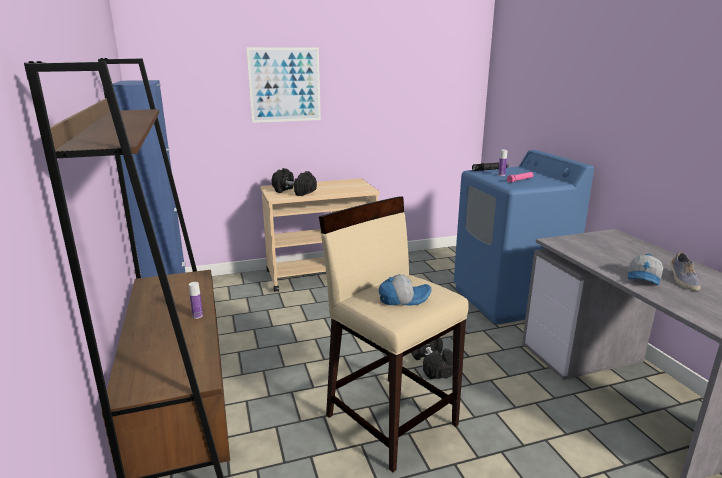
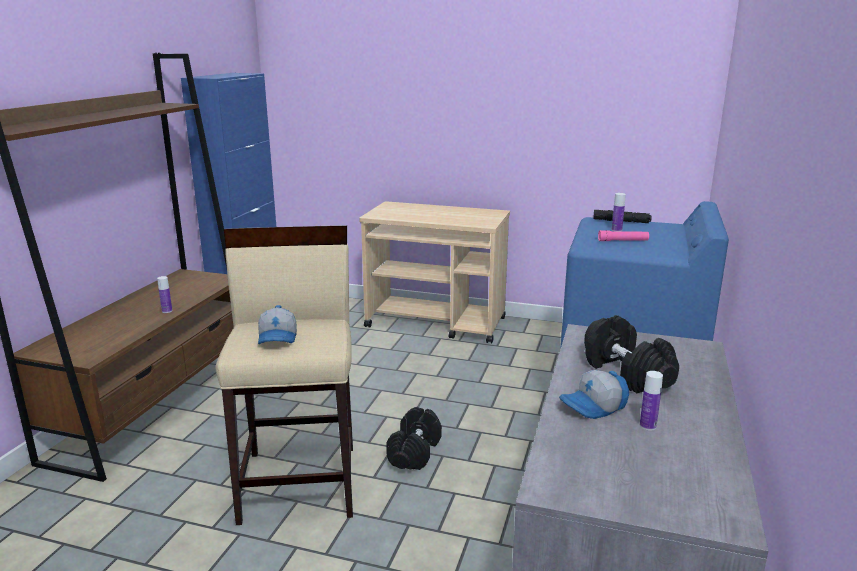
camera: 35 degrees right, 0 degrees up
(285, 85) = (420, 83): picture -> none
(294, 192) = (402, 213): black dumbbell -> black dumbbell (626, 373)
(403, 298) = (279, 337): cap -> cap turned 60 degrees clockwise
(682, 280) = (647, 426): shoe -> bottle

